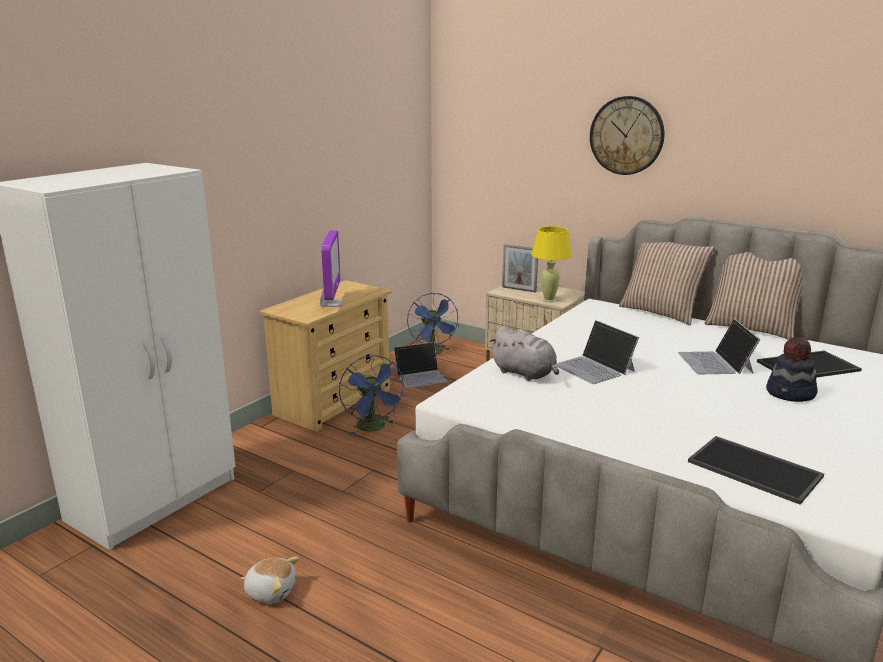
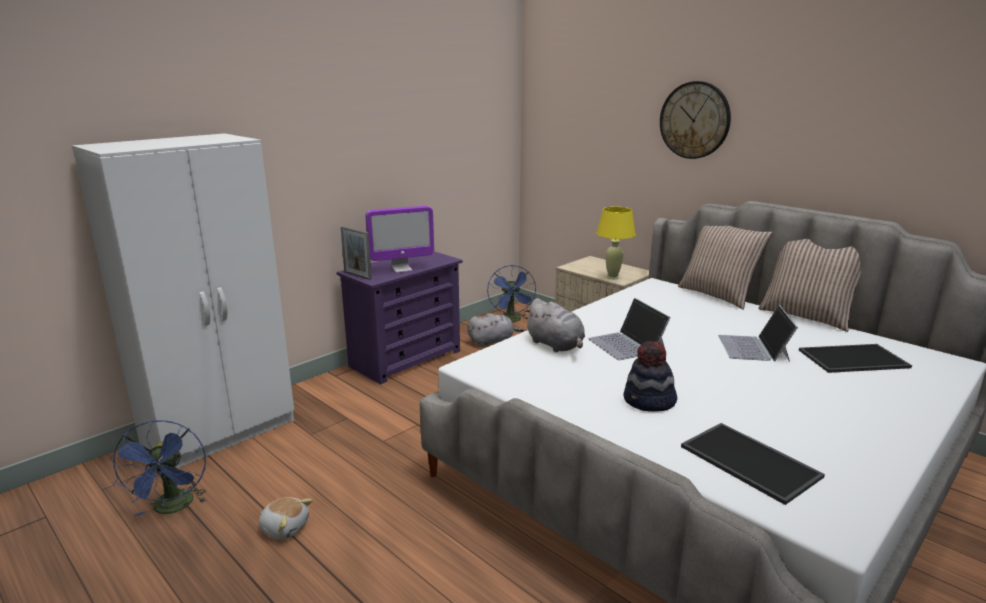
camera: 10 degrees right, 0 degrees up
(331, 304) = (402, 269): monitor -> monitor turned 60 degrees clockwise
(334, 401) = (406, 358): beige dresser -> purple dresser
(374, 428) = (432, 386): blue fan -> blue fan (173, 508)
(421, 376) = (492, 341): laptop -> grey plush toy
(519, 289) = (588, 266): picture frame -> picture frame (357, 275)
(791, 394) = (822, 386): hat -> hat (649, 402)

